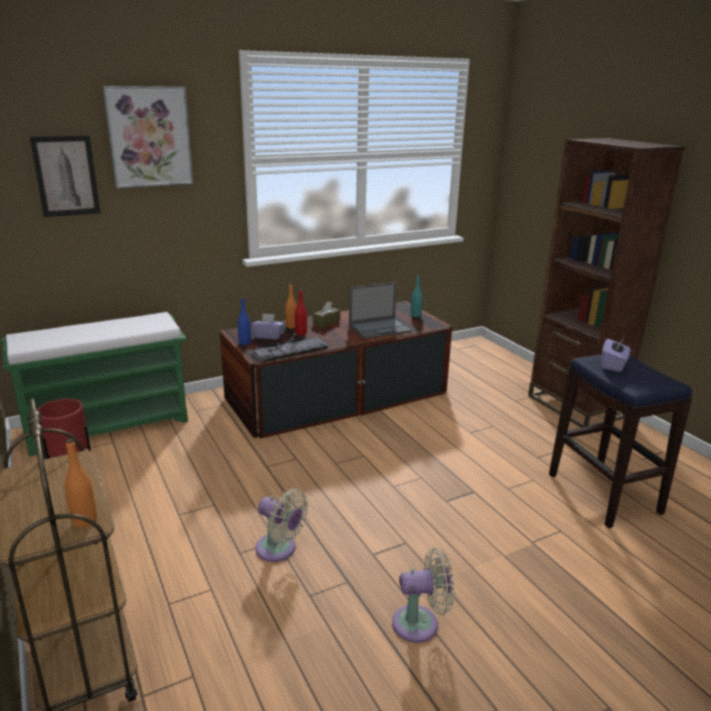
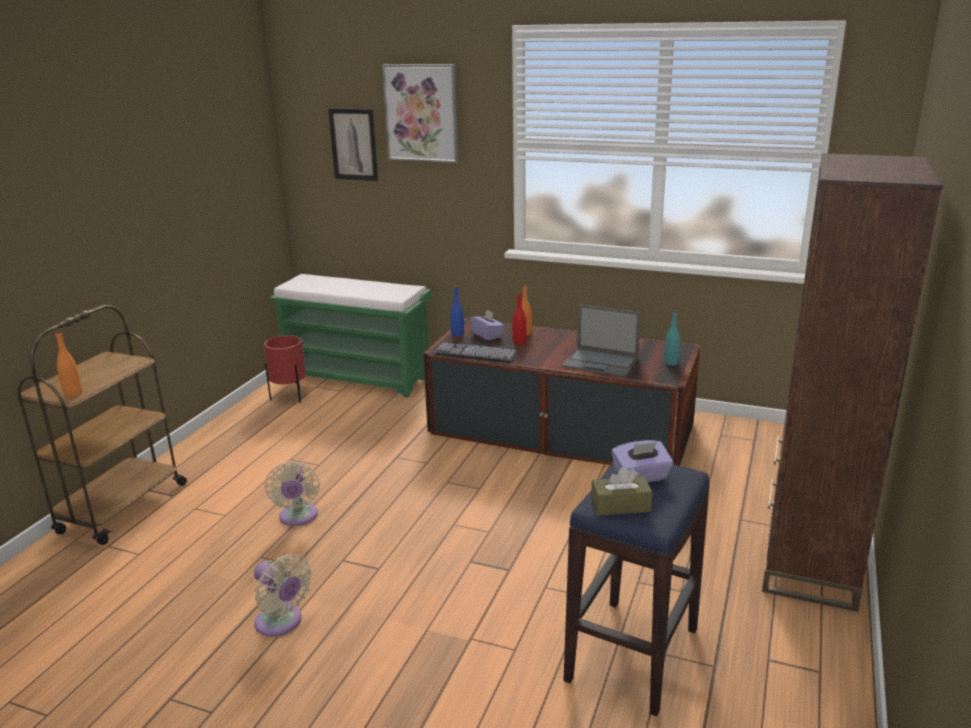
camera: 50 degrees right, 0 degrees up
(326, 322) = (564, 340): brown tissue box -> brown tissue box (620, 505)

